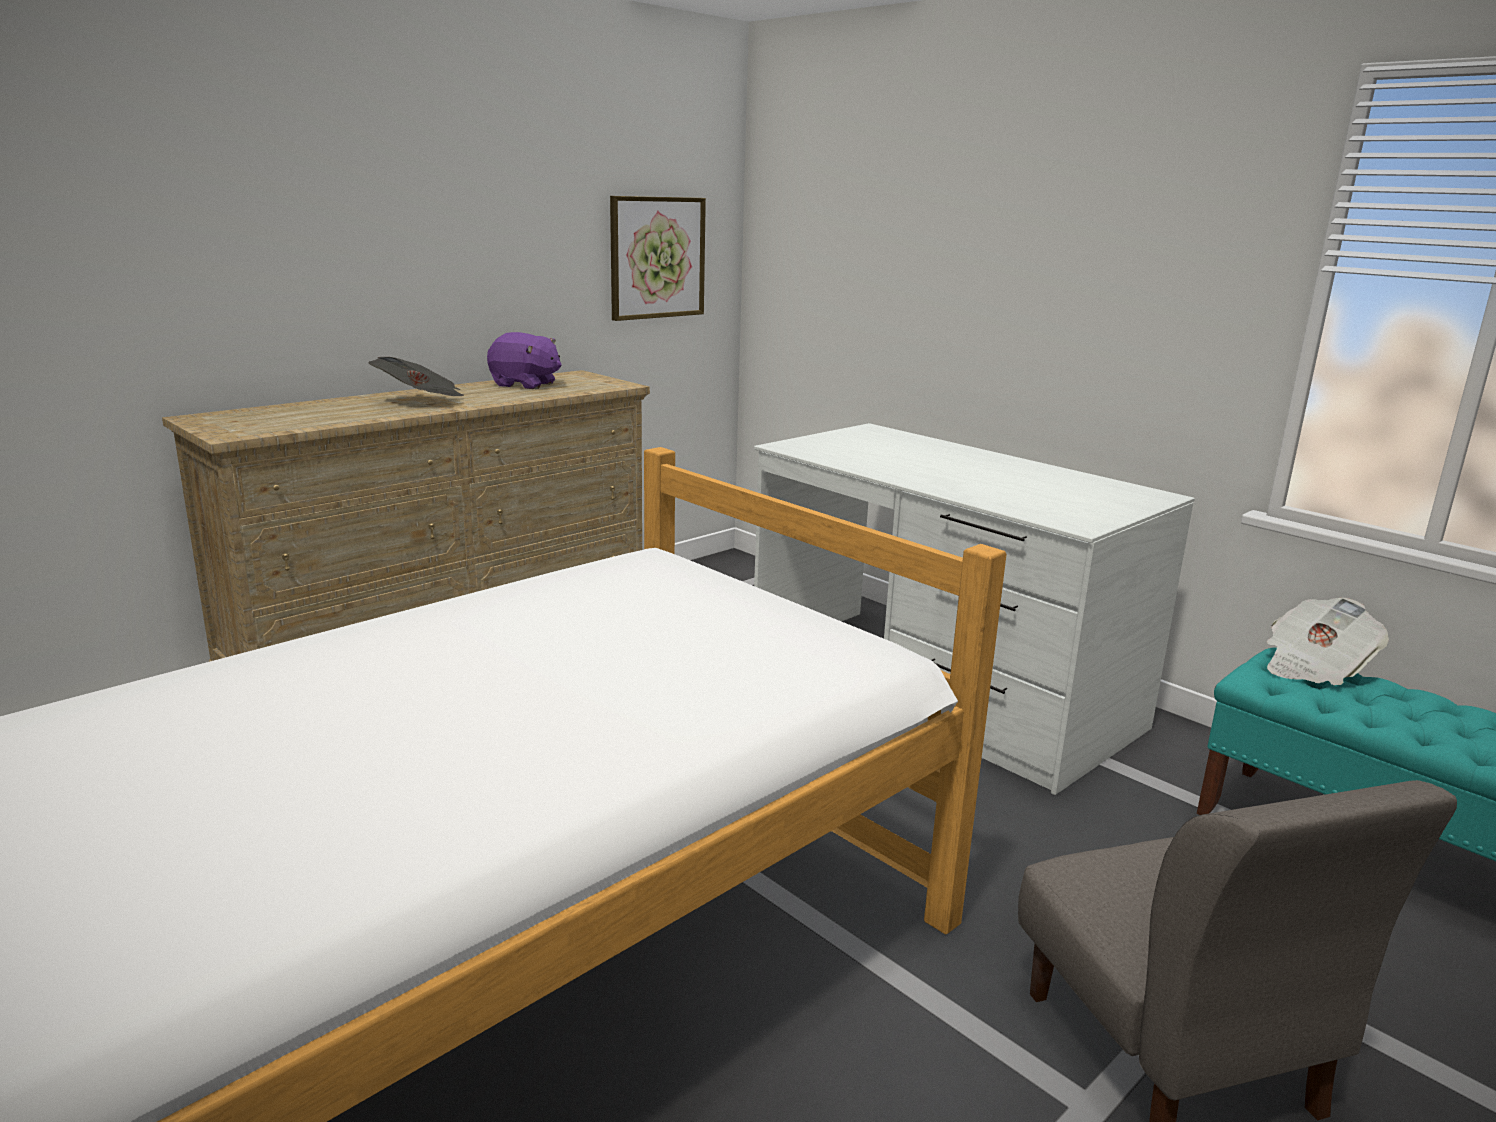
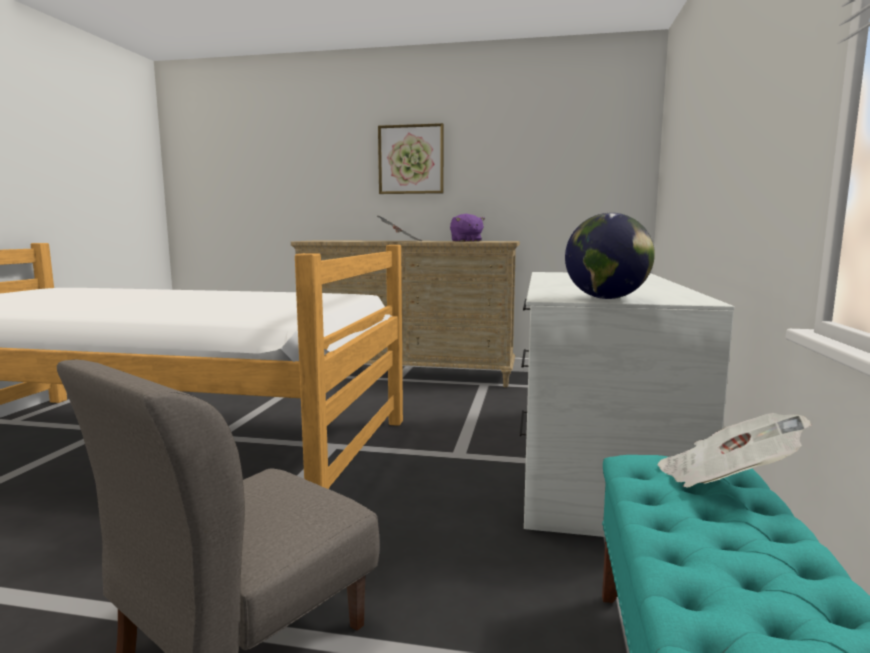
camera: 55 degrees right, 10 degrees down
(657, 257) = (582, 179): picture -> picture (411, 159)
(1106, 511) = (606, 298): none -> globe

